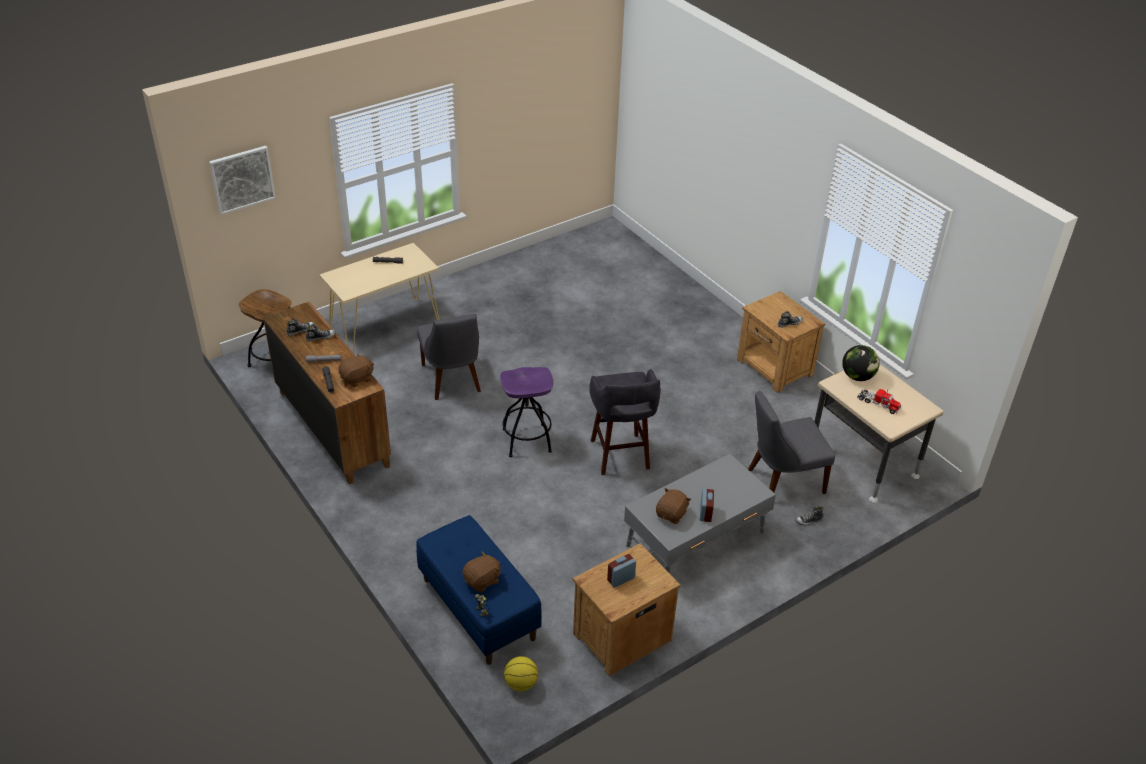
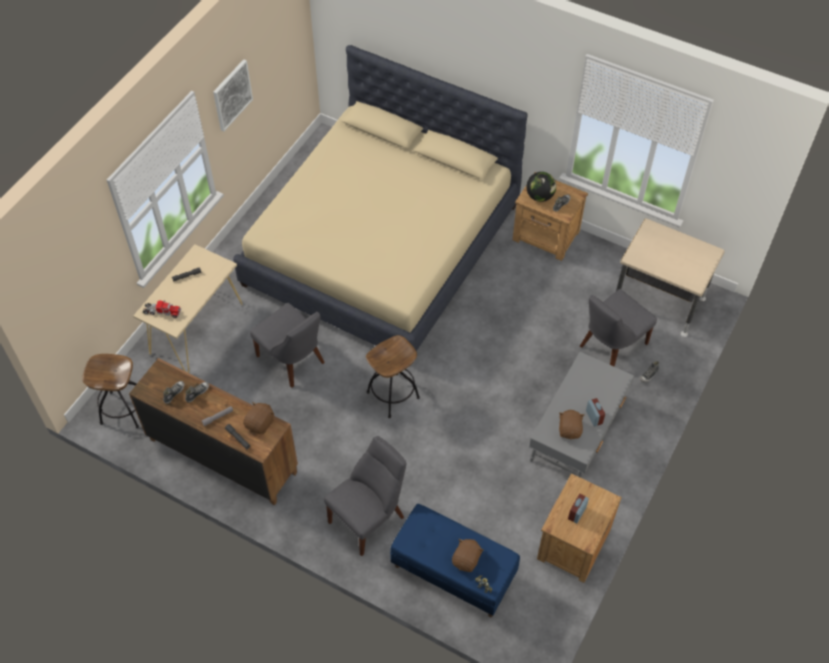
camera: 25 degrees left, 15 degrees up
(242, 179) = (53, 275): picture -> picture (232, 95)
(429, 530) = (369, 518): none -> grey chair
(520, 683) = (524, 621): basketball -> none
(526, 440) = (392, 395): purple stool -> brown stool
(602, 321) = (382, 244): none -> beige bed
(620, 457) = (476, 378): grey stool -> none
(857, 376) = (646, 242): globe -> globe (539, 196)
(878, 404) = (675, 263): toy truck -> toy truck (162, 312)

